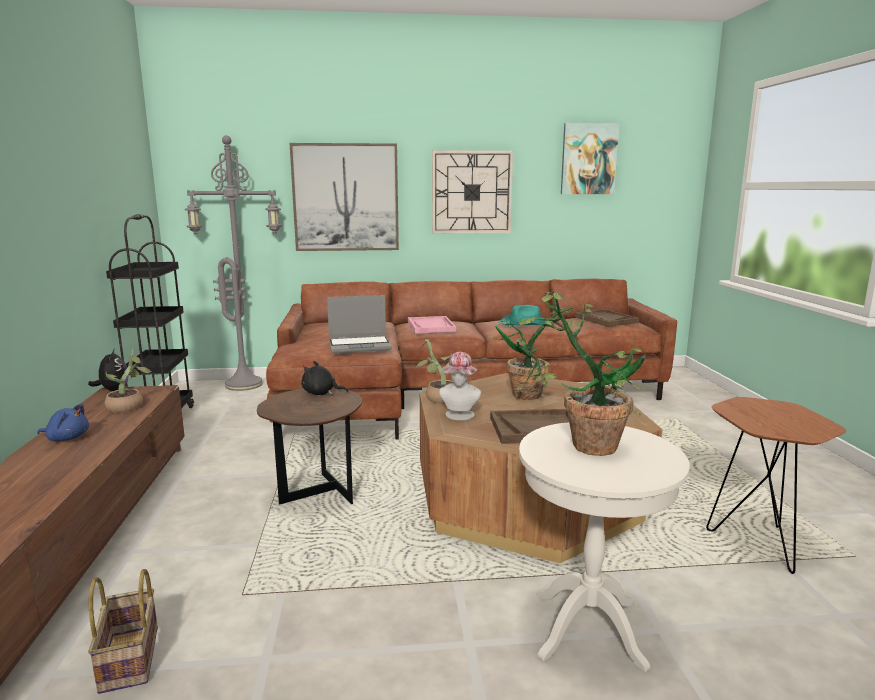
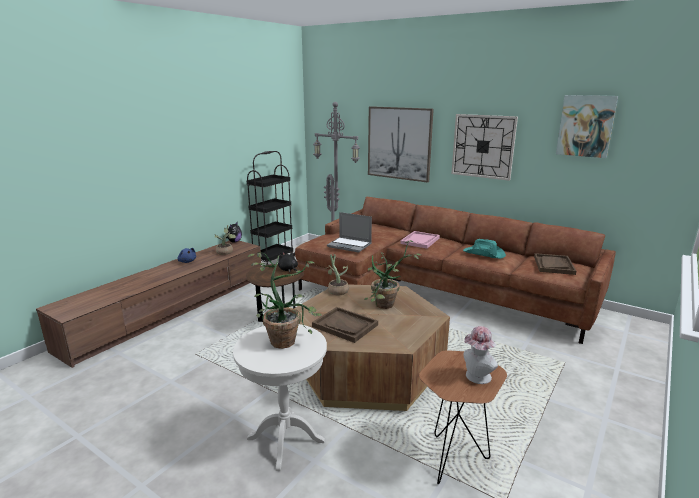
camera: 40 degrees right, 5 degrees up
(131, 660) = (140, 360): basket -> none
(459, 416) = (325, 304): hat -> hat (476, 378)

